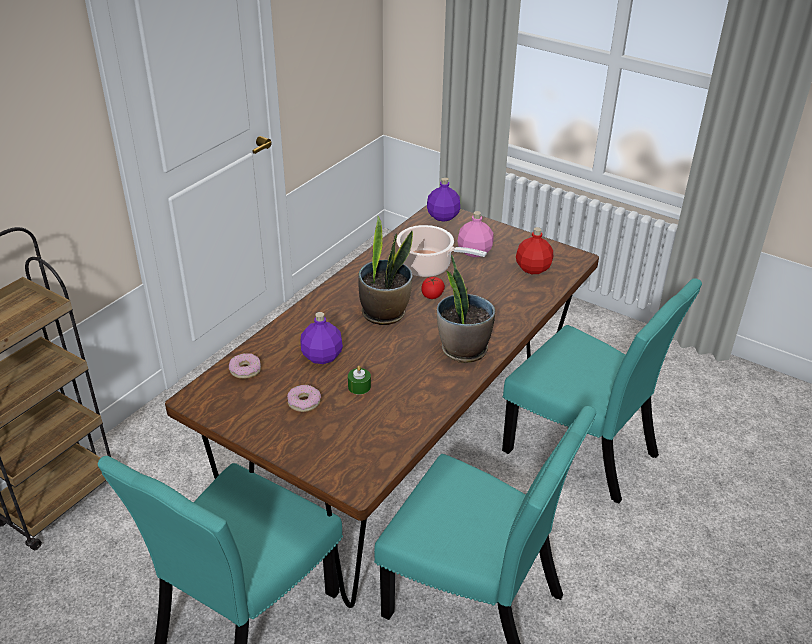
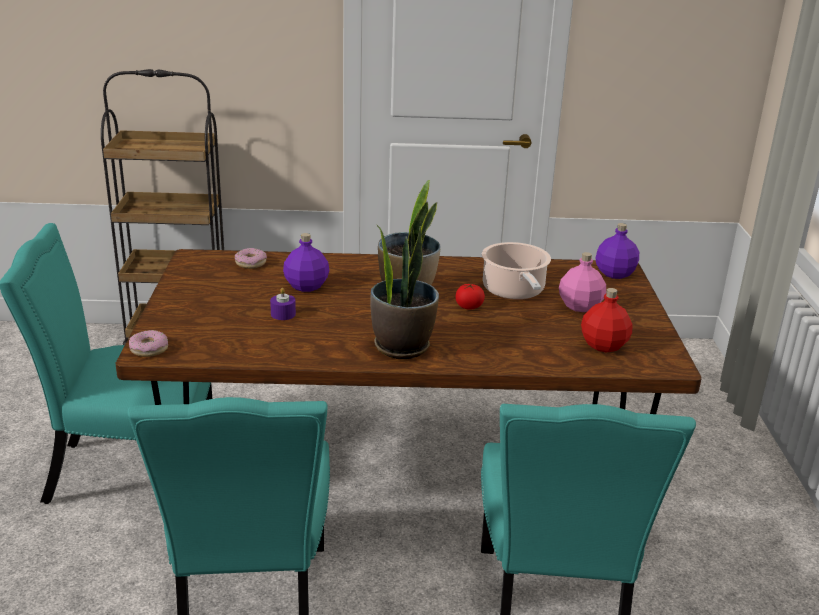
camera: 55 degrees right, 10 degrees down
(304, 402) = (235, 298): donut -> donut (149, 349)
(359, 386) = (283, 314): green candle -> purple candle

